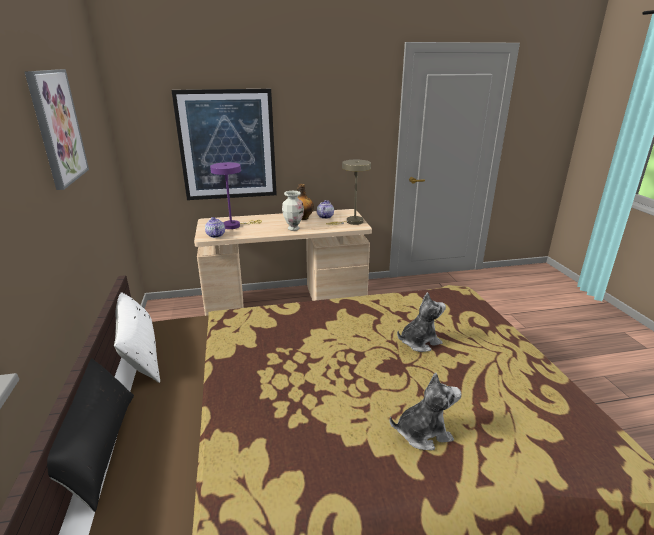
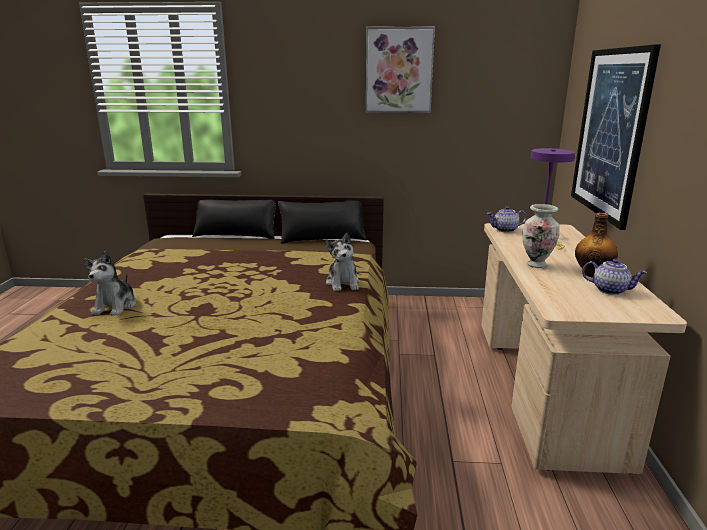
camera: 105 degrees right, 5 degrees down
(140, 353) = (322, 239): white pillow -> black pillow
(351, 222) = (583, 307): beige table lamp -> none
(419, 342) = (224, 331): plush toy -> plush toy (343, 283)

